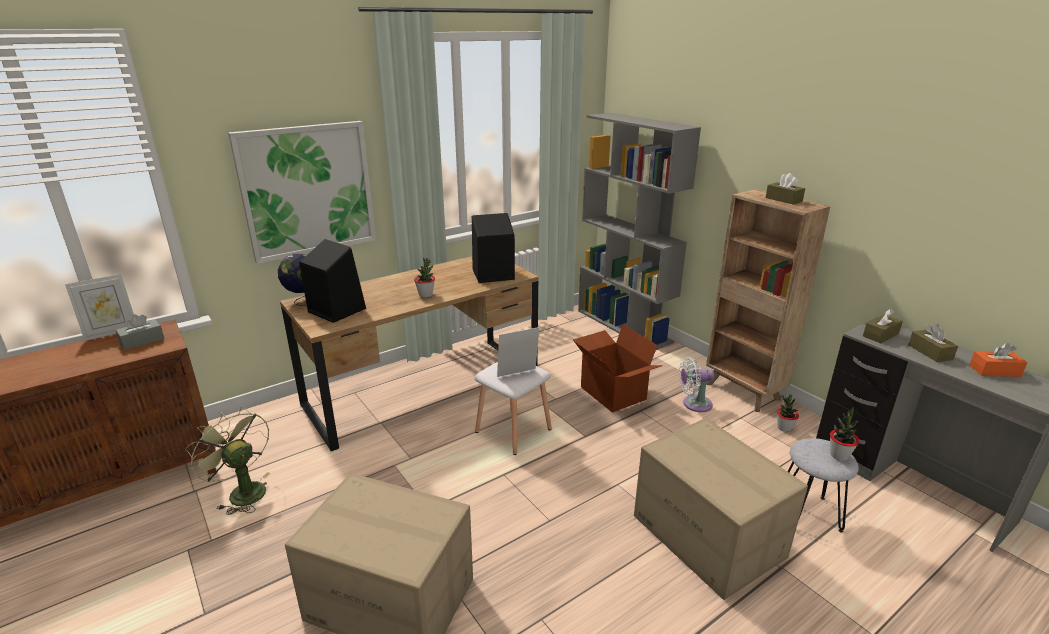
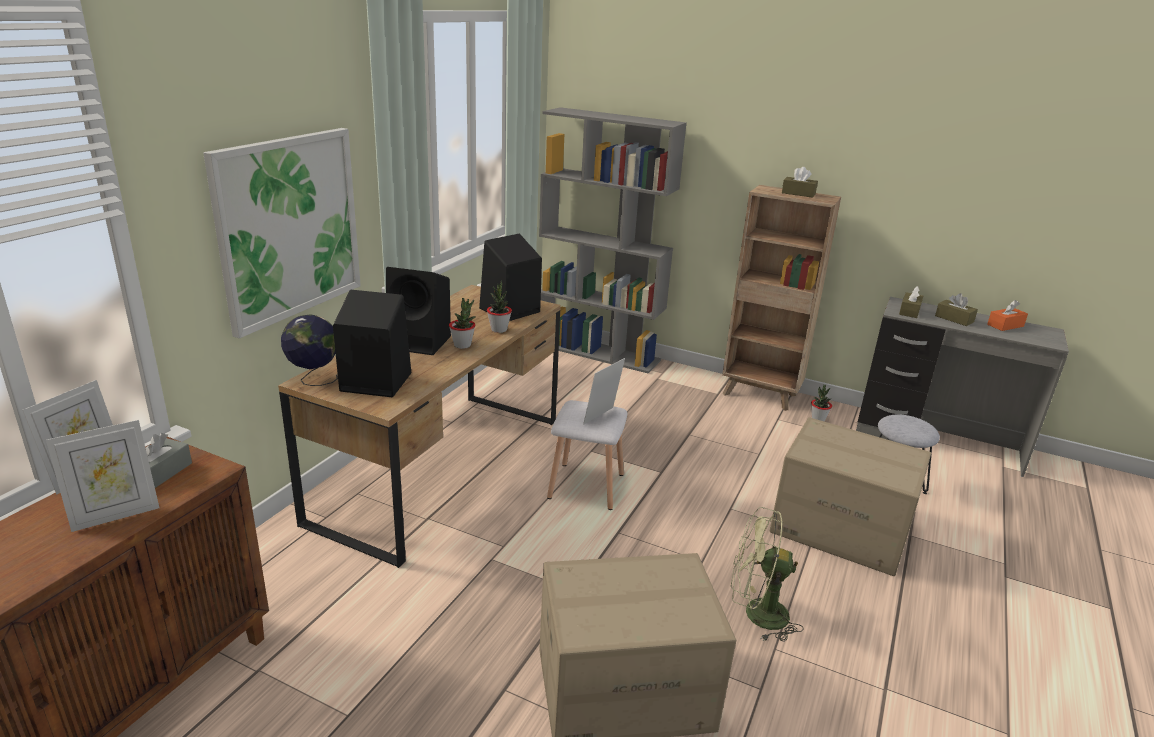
camera: 30 degrees left, 0 degrees up
(91, 360) = (115, 515): none -> picture frame
(242, 491) = (328, 648): green fan -> green fan (756, 614)
(401, 288) = (421, 342): none -> black speaker
(612, 393) = (648, 424): cardboard box -> none
(694, 404) = (729, 416): white fan -> none
(839, 455) = (920, 424): potted plant -> potted plant (499, 329)

